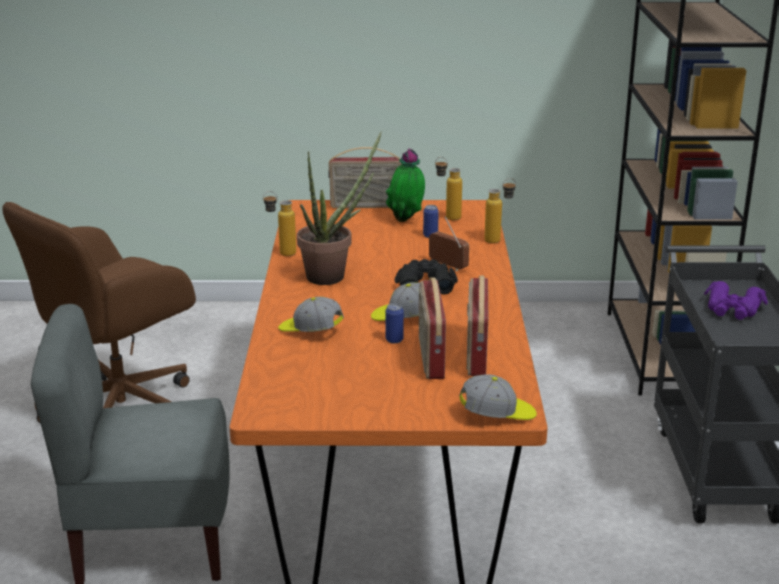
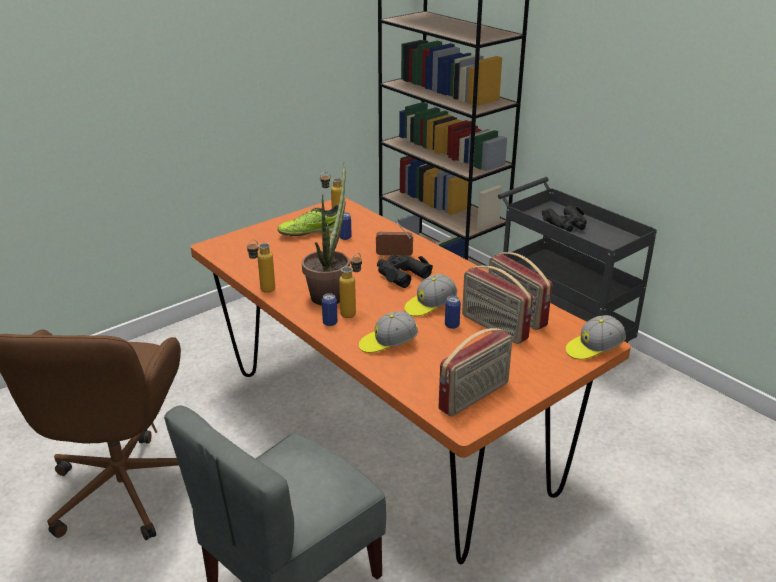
camera: 40 degrees left, 5 degrees up
(292, 297) = (330, 322): none -> can
(365, 206) = (261, 230): radio -> radio (475, 397)
(406, 221) = (311, 232): potted plant -> shoe
(497, 415) = (593, 349): cap -> cap turned 150 degrees counterclockwise
(498, 240) = (394, 225): bottle -> bottle (352, 311)
(733, 309) = (566, 224): purple binoculars -> black binoculars

